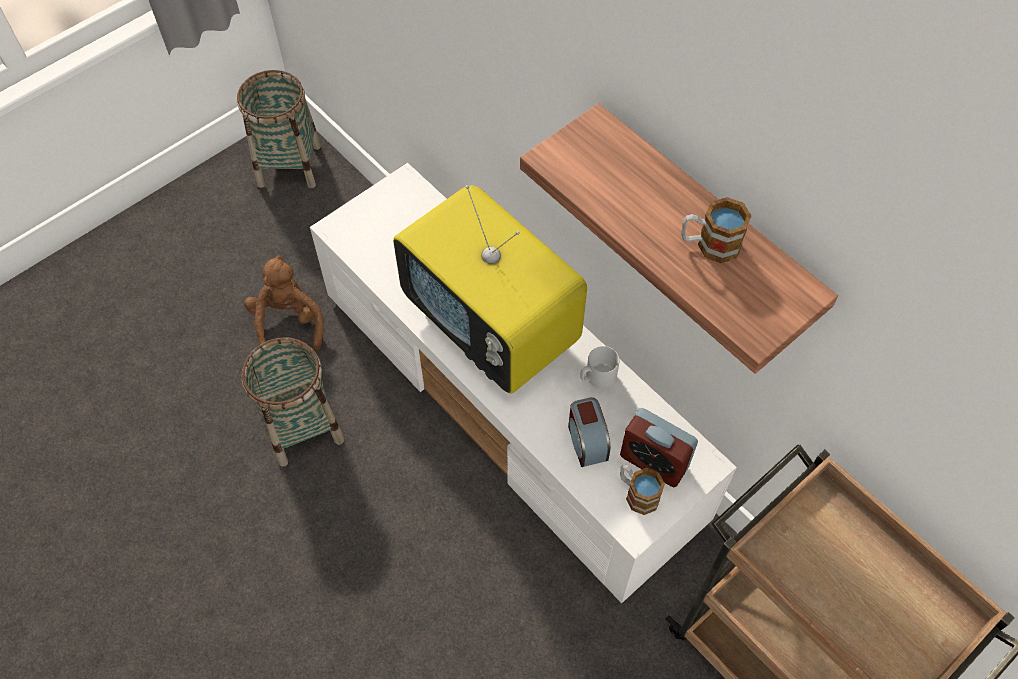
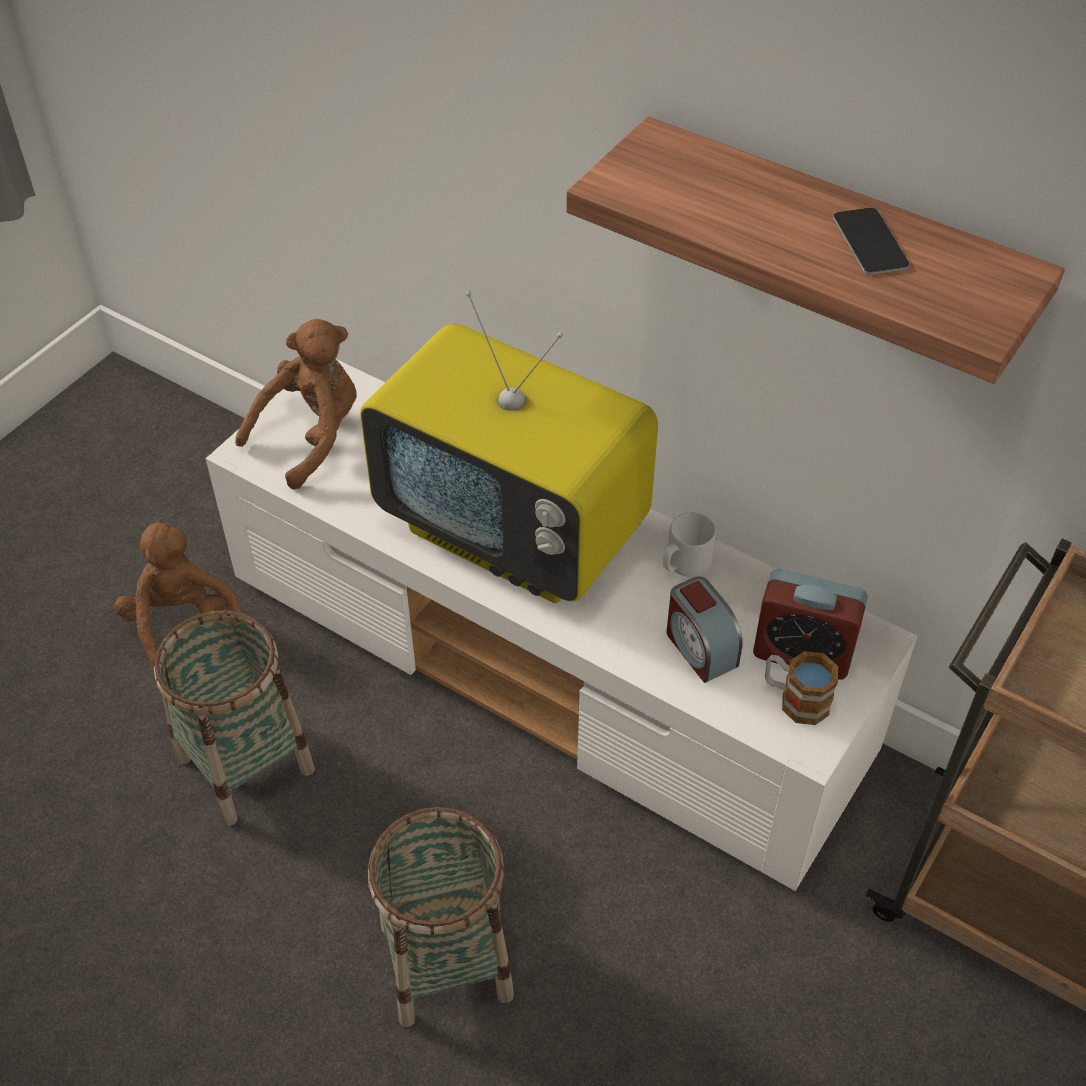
camera: 15 degrees left, 10 degrees down
(289, 165) = (128, 423): basket -> basket (446, 961)
(381, 225) = (311, 436): none -> brown plush toy
(709, 244) = (870, 242): mug -> phone

